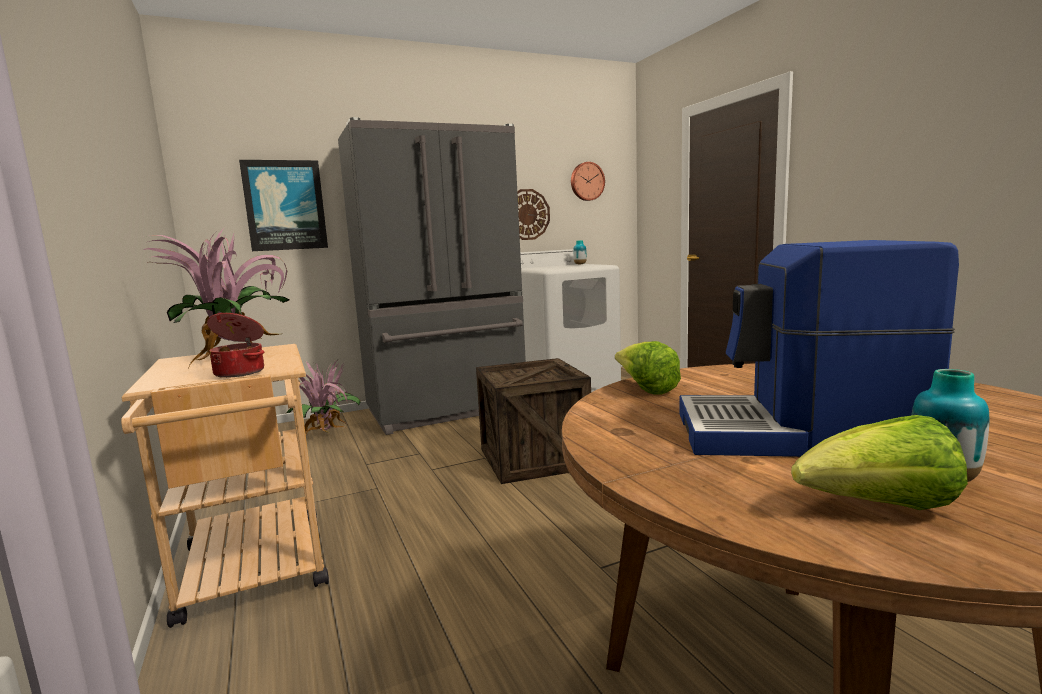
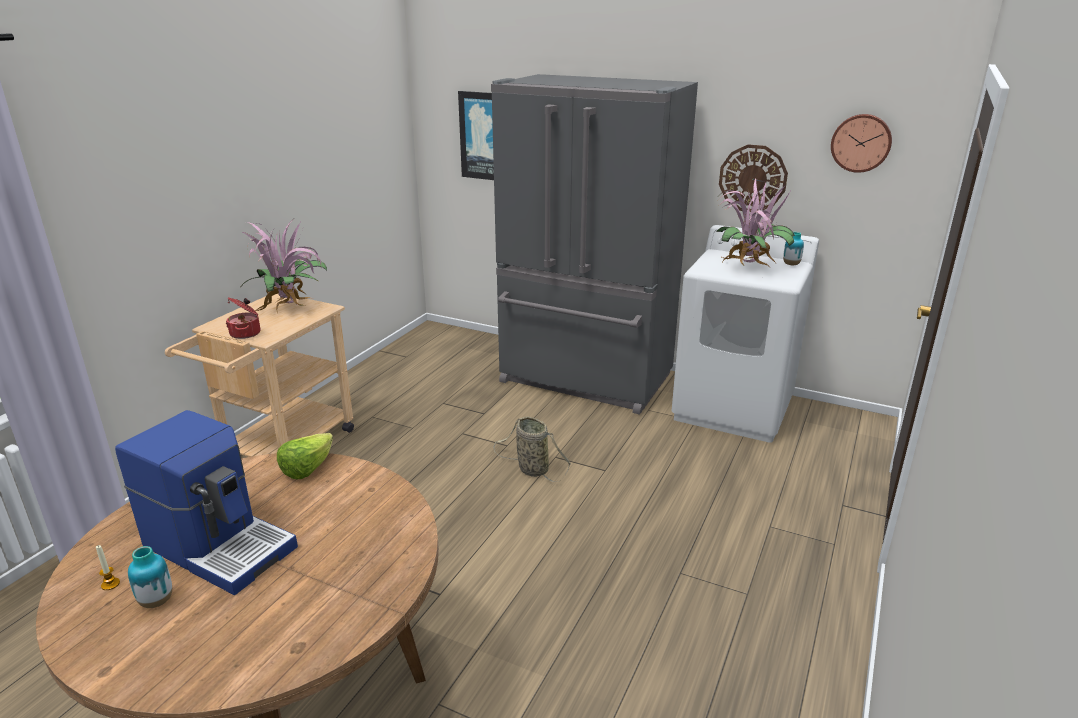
camera: 50 degrees right, 15 degrees up
(327, 436) = (472, 360): potted plant -> potted plant (749, 269)
(534, 458) = (531, 468): crate -> basket
(796, 435) = (220, 545): coffee machine -> coffee machine turned 150 degrees clockwise
(878, 508) = (110, 584): lettuce -> candle

